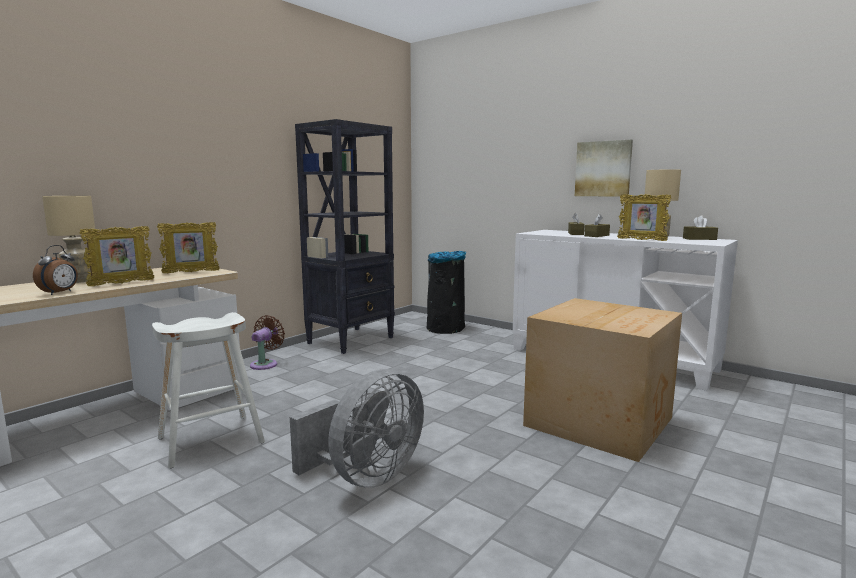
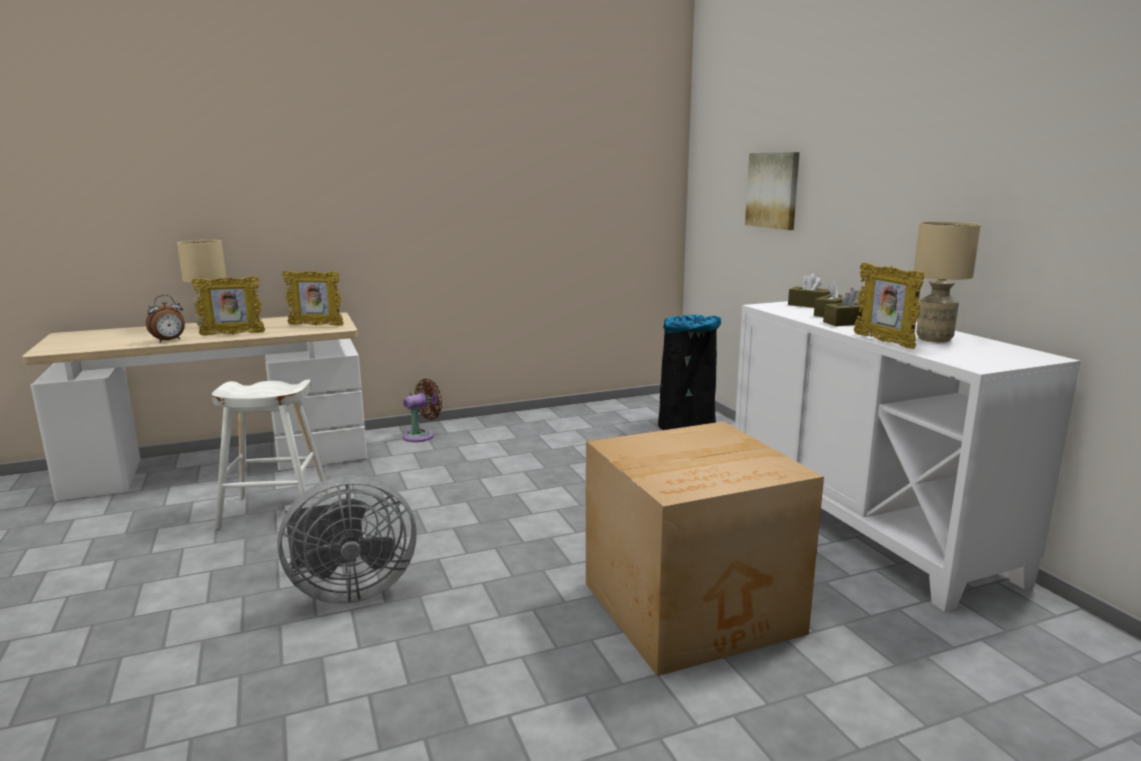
camera: 30 degrees right, 5 degrees up
(351, 340) = (547, 421): black bookcase -> none
(603, 169) = (900, 209): picture -> picture (773, 190)
(699, 239) = (1006, 350): brown tissue box -> brown tissue box (809, 305)

